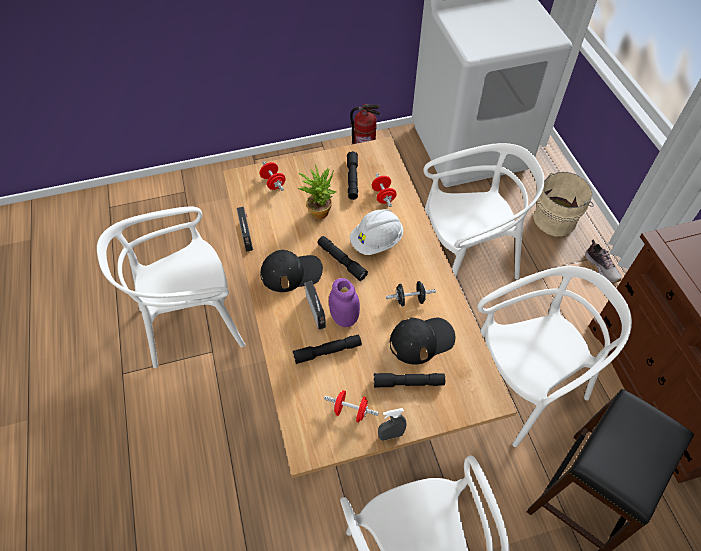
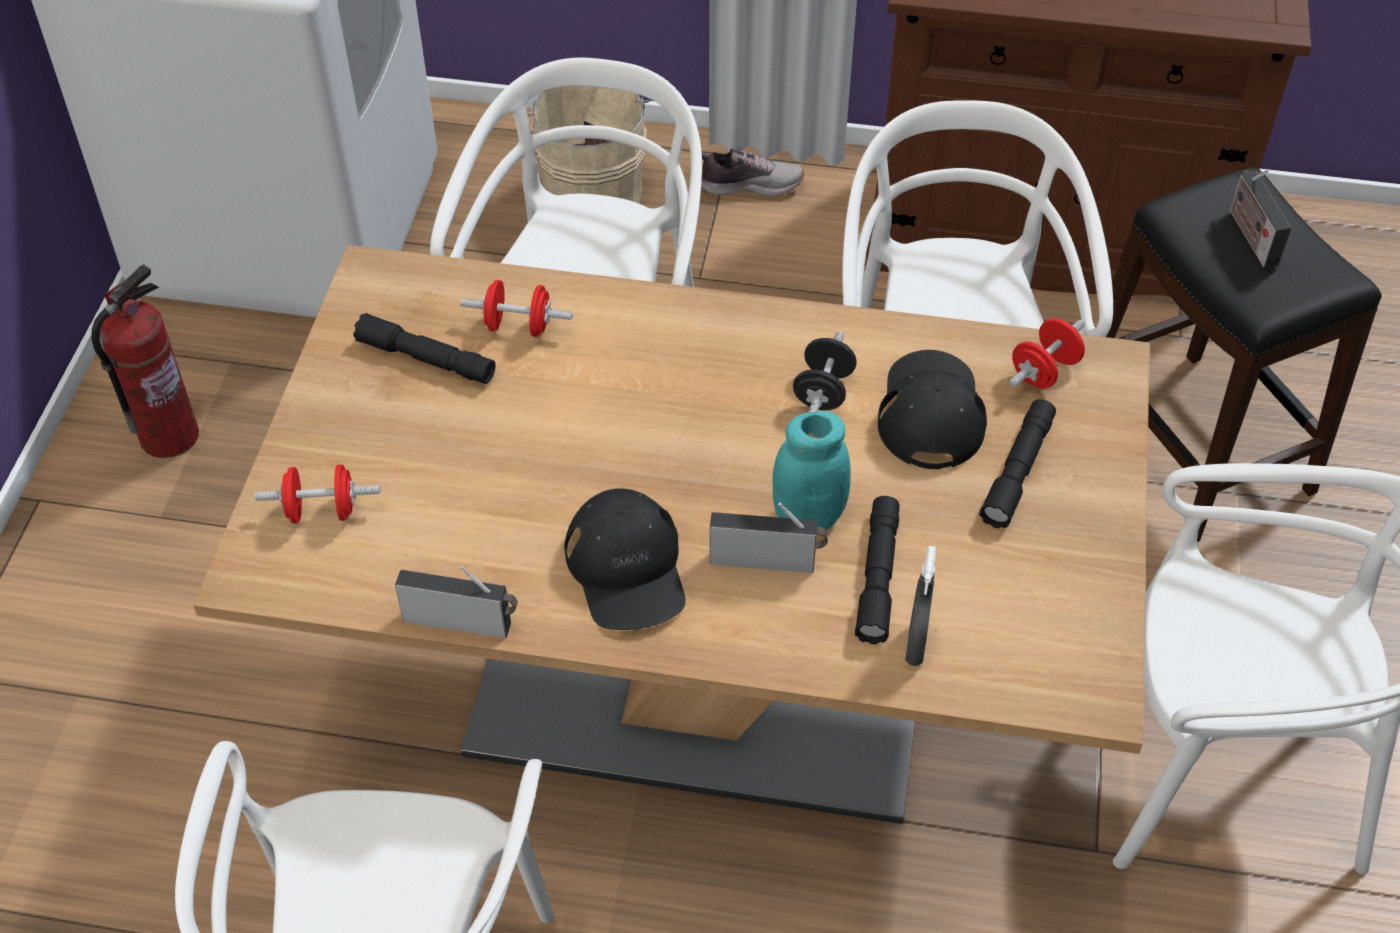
camera: 65 degrees left, 5 degrees down
(291, 272) = (627, 568): black cap -> black cap turned 150 degrees clockwise
(319, 209) = (475, 452): potted plant -> none
(342, 261) = (653, 466): black flashlight -> none
(344, 318) = (808, 516): purple jar -> turquoise jar
(351, 411) = (1039, 588): red dumbbell -> red dumbbell (1044, 371)
(376, 241) = (638, 386): white hard hat -> none
(391, 435) = (1120, 544): grey spray bottle -> grey spray bottle (916, 645)
(638, 443) = (1250, 235): none -> radio

